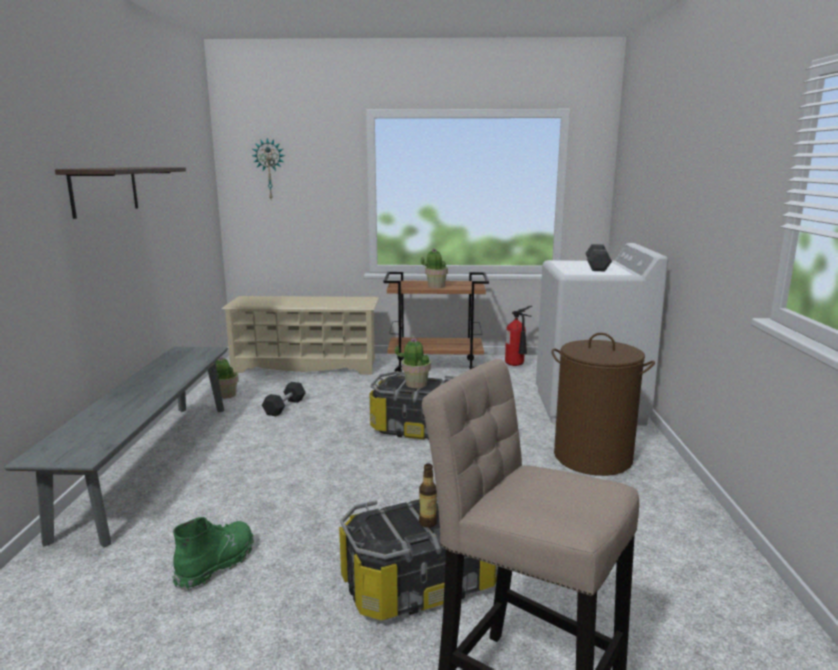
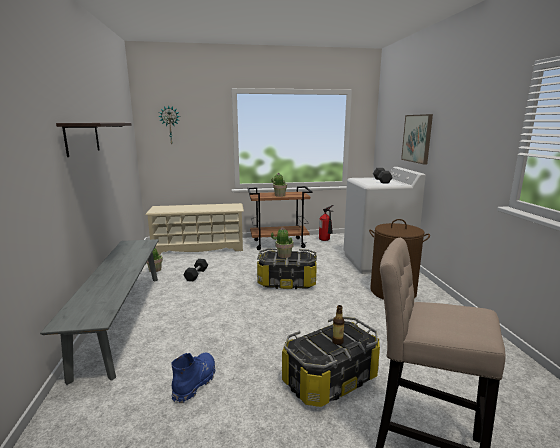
camera: 10 degrees left, 0 degrees up
(217, 564) = (195, 382): green boot -> blue boot
(663, 194) = (417, 138): none -> picture

